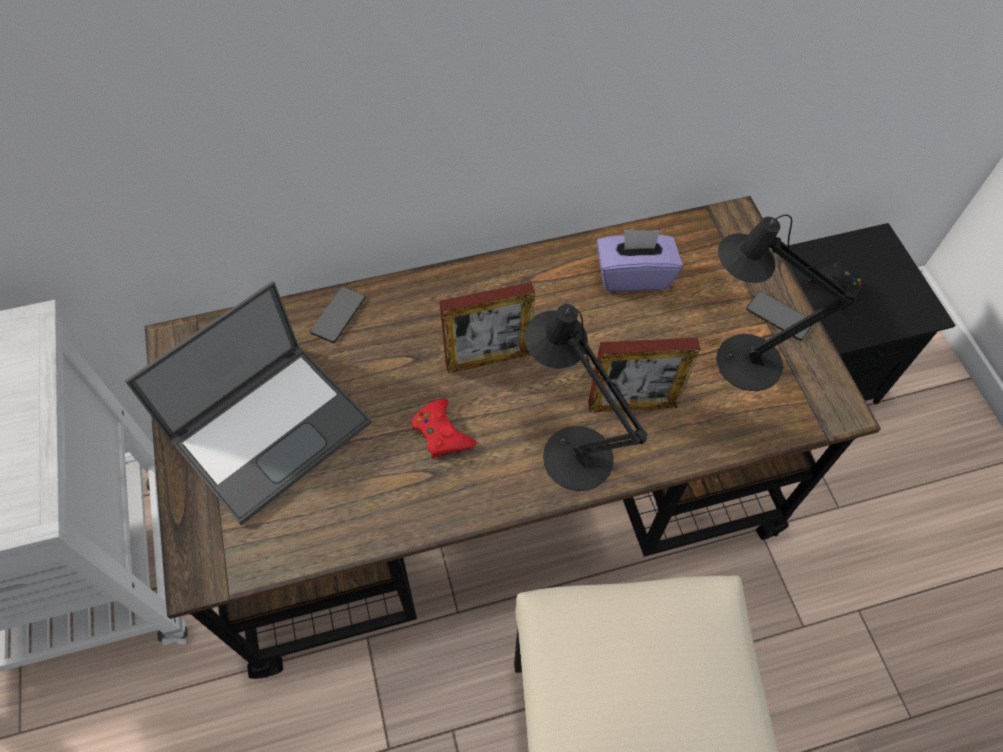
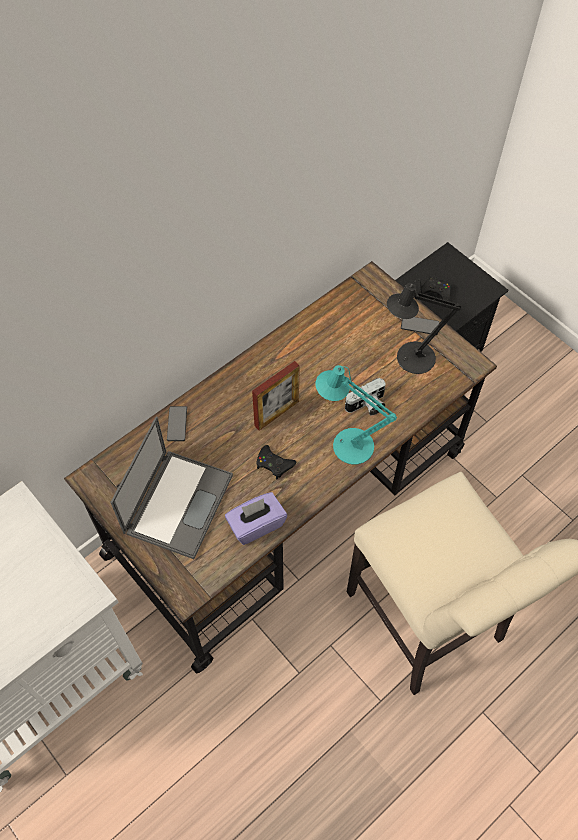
camera: 25 degrees left, 0 degrees up
(442, 433) = (274, 464): red game controller -> black game controller
(570, 450) = (347, 444): black table lamp -> turquoise table lamp
(632, 404) = (367, 406): picture frame -> camera
(633, 275) = (331, 333): purple tissue box -> purple tissue box (256, 525)

